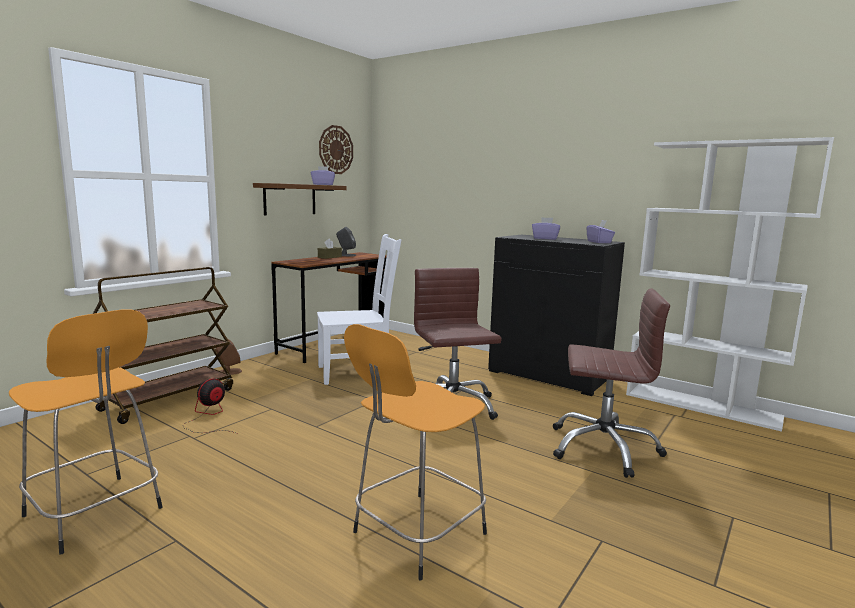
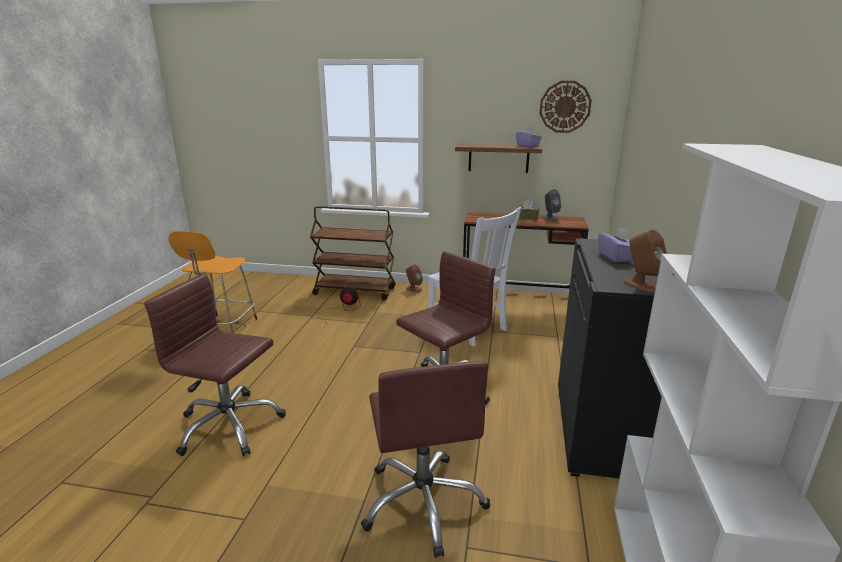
camera: 65 degrees right, 10 degrees up
(416, 535) = (229, 426): orange stool -> brown office chair
(599, 242) = (641, 284): purple tissue box -> brown speaker

